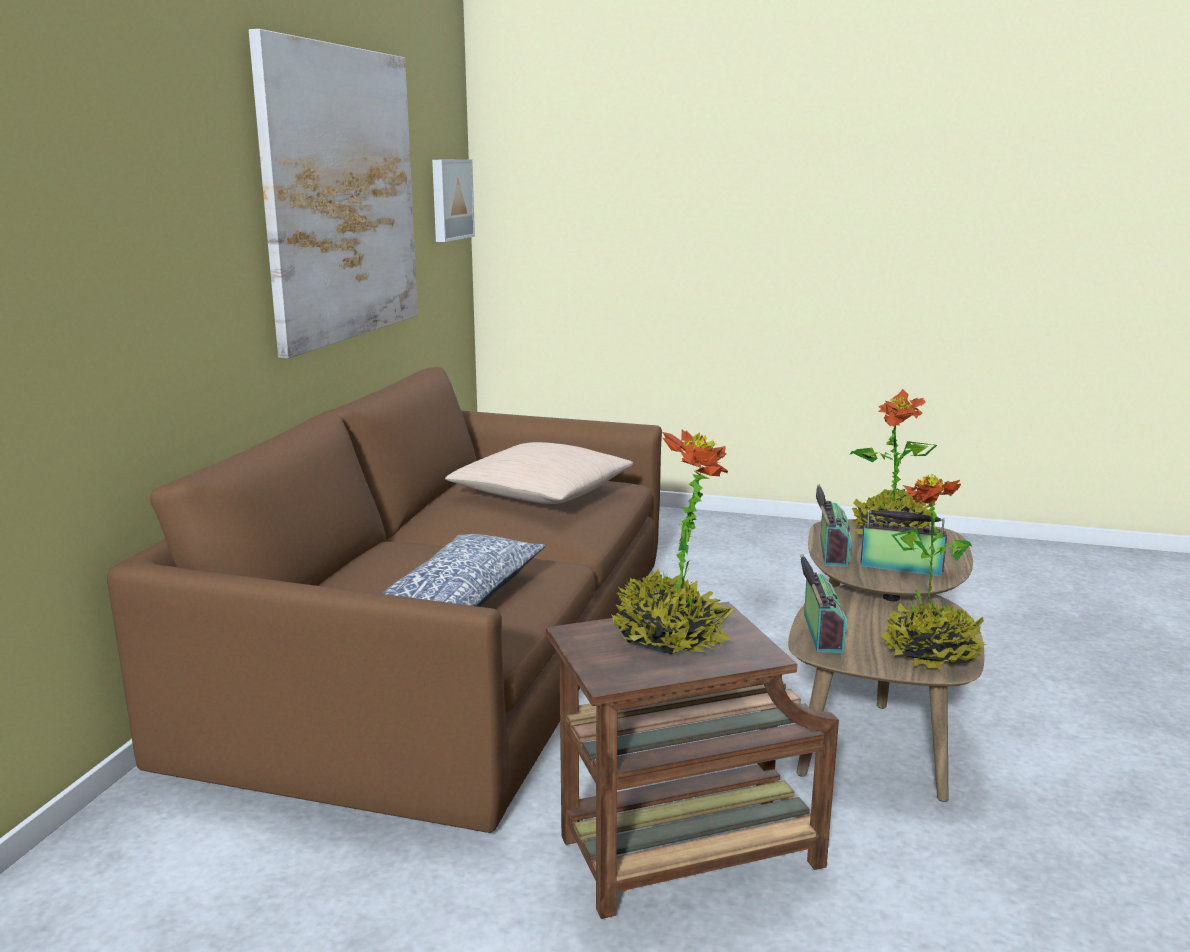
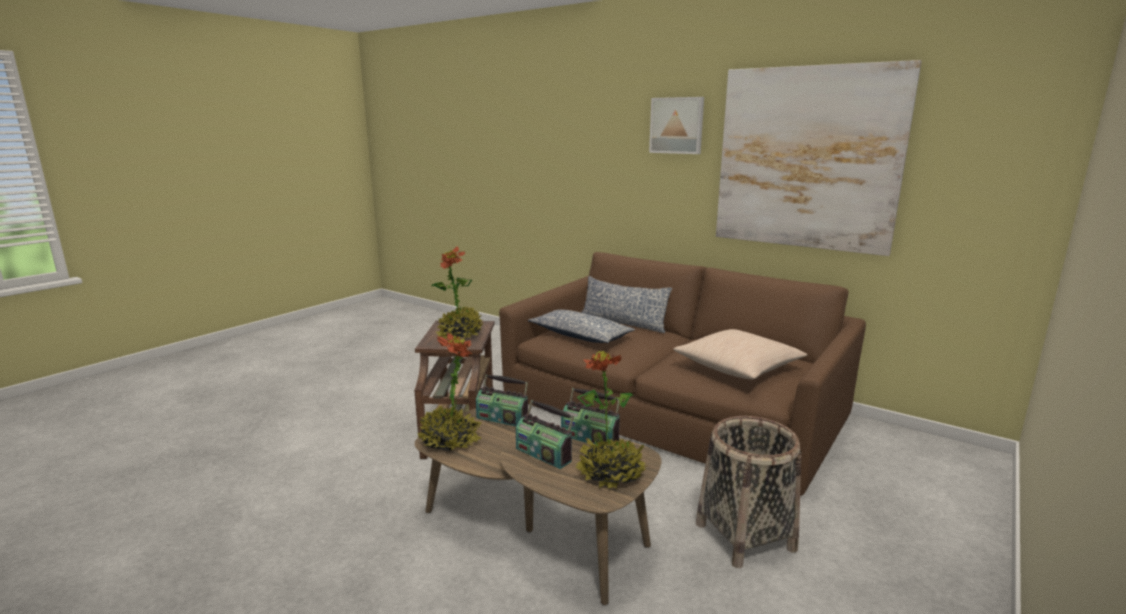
camera: 110 degrees right, 0 degrees up
(357, 573) = (623, 323): none -> pillow
(450, 199) = (1011, 176): picture -> picture (677, 125)
(751, 592) = (744, 536): none -> basket
(901, 567) = (544, 454): radio -> radio turned 90 degrees clockwise

